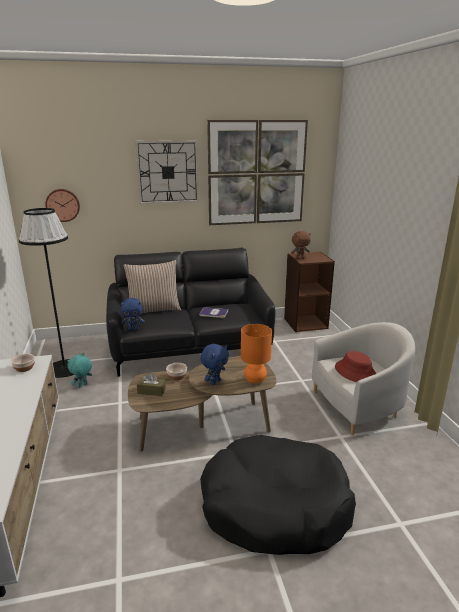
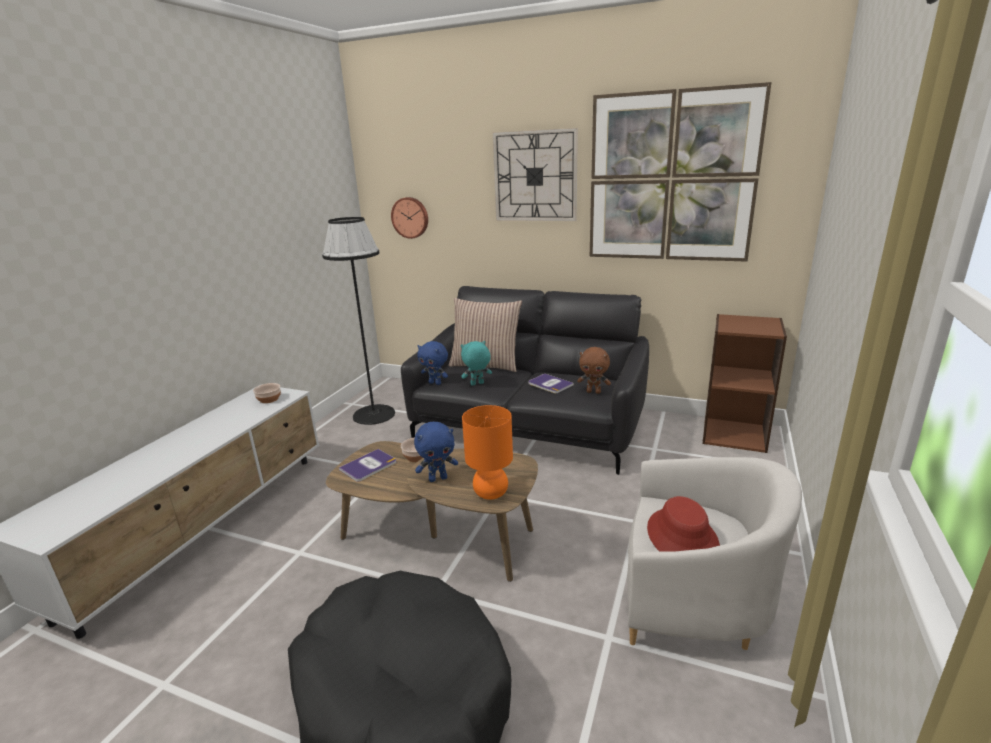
camera: 35 degrees right, 0 degrees up
(82, 386) = (369, 440): turquoise plush toy -> turquoise plush toy (477, 384)
(151, 391) = (368, 466): brown tissue box -> book
(300, 258) = (728, 323): brown plush toy -> brown plush toy (593, 392)

